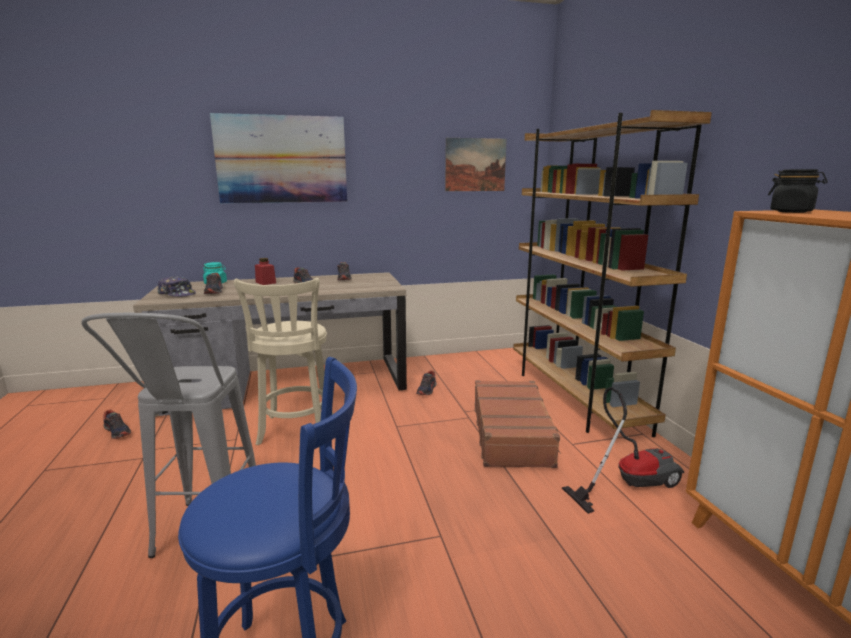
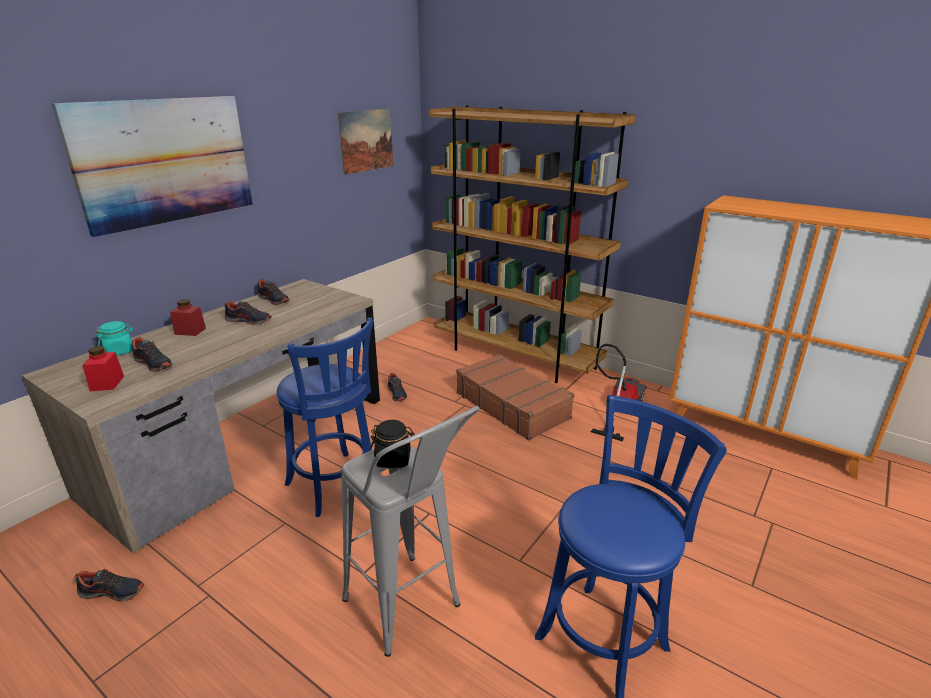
camera: 40 degrees left, 10 degrees up
(177, 294) = (107, 383): cap -> red jar
(295, 431) = (336, 486): beige stool -> blue stool
(791, 212) = (732, 204): black jar -> black jar (393, 459)

